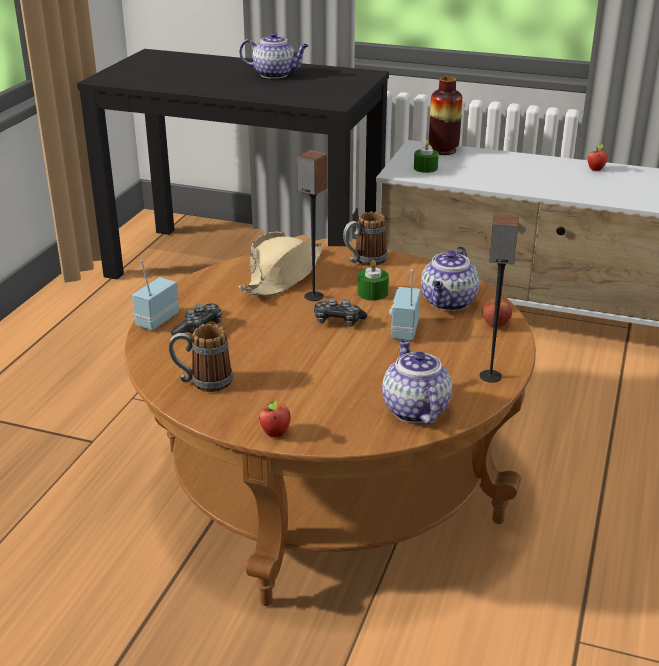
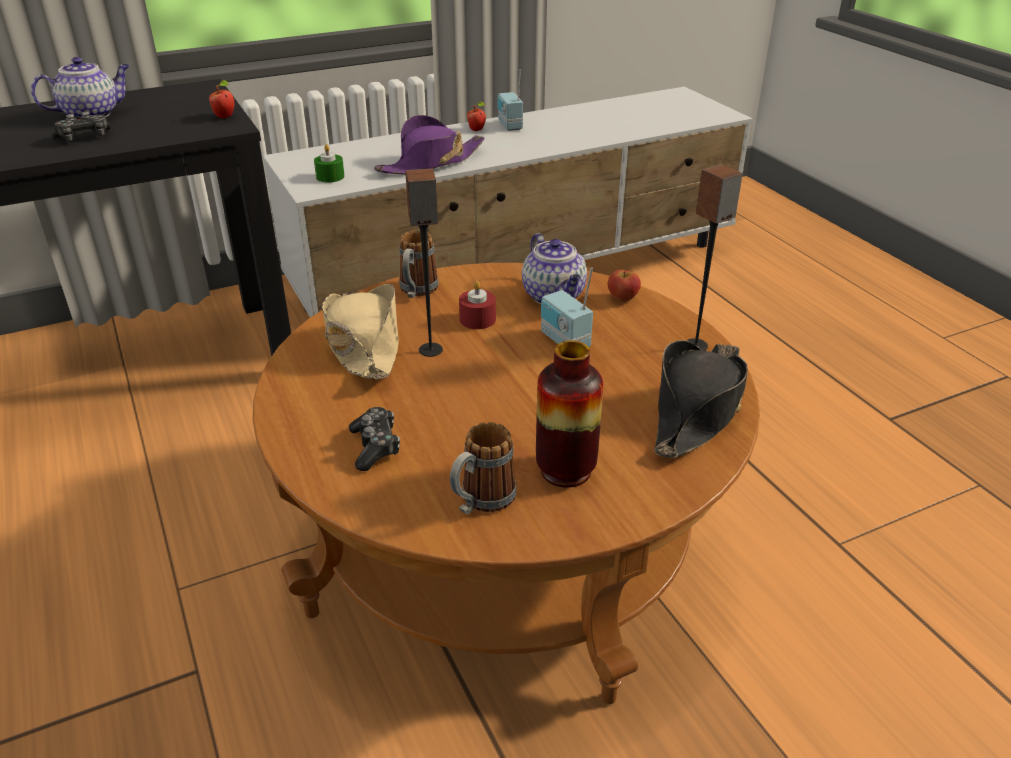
camera: 45 degrees left, 5 degrees up
(156, 320) = (308, 464): radio -> radio (509, 125)
(276, 434) = (639, 509): apple -> apple (225, 117)
(338, 321) = (495, 363): game controller -> game controller (84, 137)
(372, 293) = (477, 319): green candle -> red candle
(414, 409) = (697, 409): teapot -> black hat
(443, 150) = (318, 154): vase -> vase (565, 470)
(514, 182) = (431, 163): none -> purple hat

